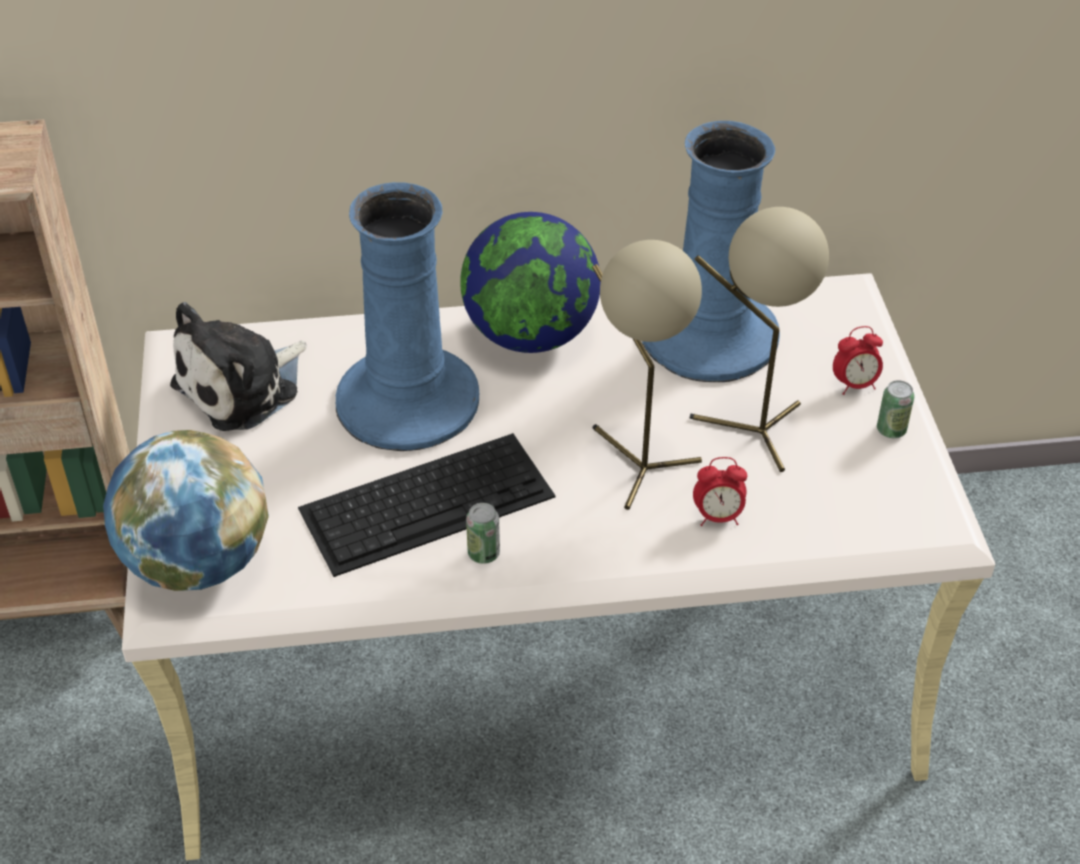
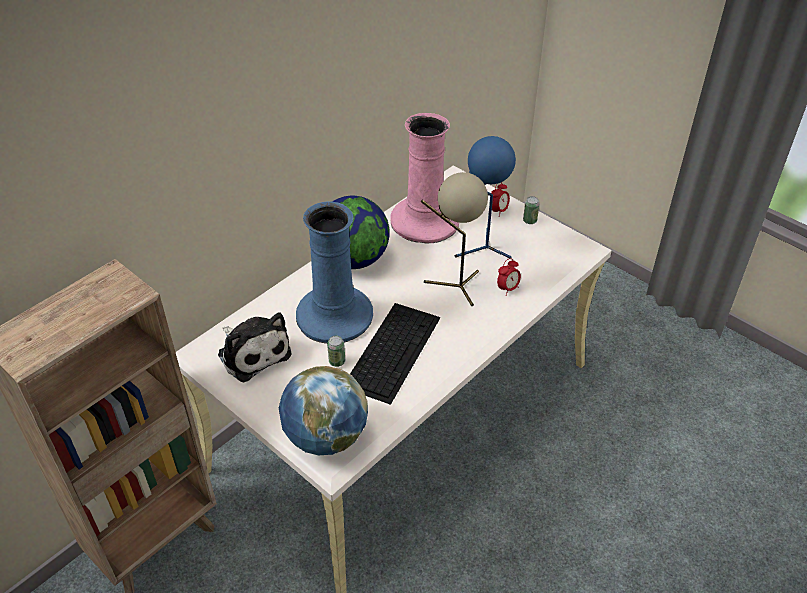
camera: 40 degrees left, 0 degrees up
(243, 387) = (253, 352): plush toy -> plush toy turned 45 degrees counterclockwise
(483, 553) = (439, 356): can -> can (337, 361)
(708, 336) = (425, 221): blue vase -> pink vase
(752, 430) = (482, 249): beige table lamp -> blue table lamp

